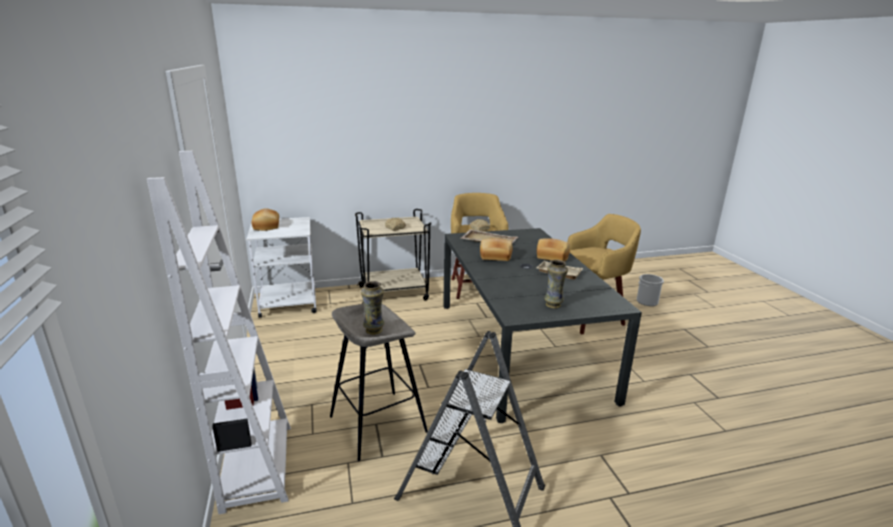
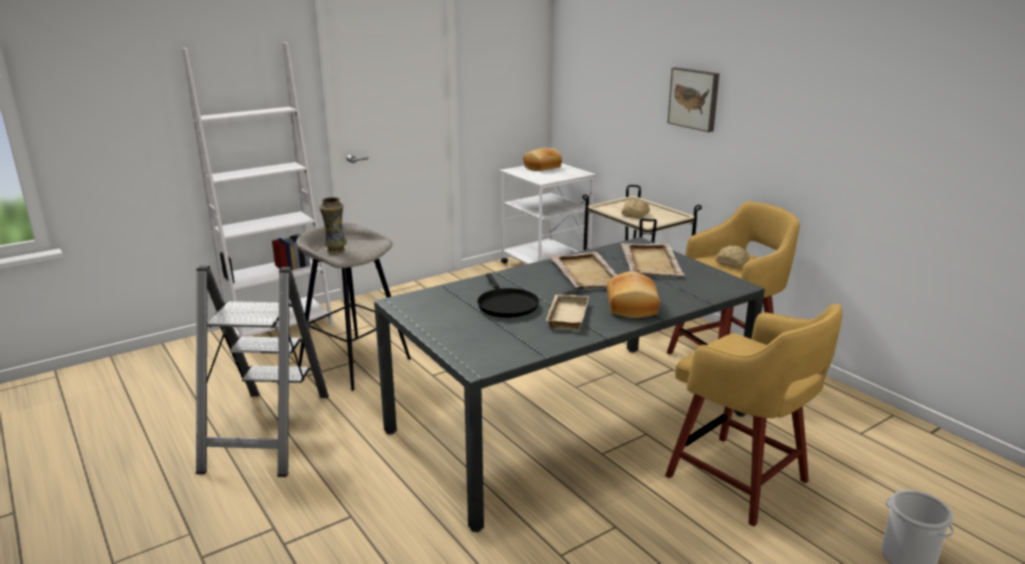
camera: 70 degrees right, 0 degrees up
(398, 143) = (694, 98): none -> picture
(495, 257) = (586, 273): bread -> beige tray
(535, 285) = (506, 305): none -> black frying pan
(553, 305) = (449, 320): vase -> none

